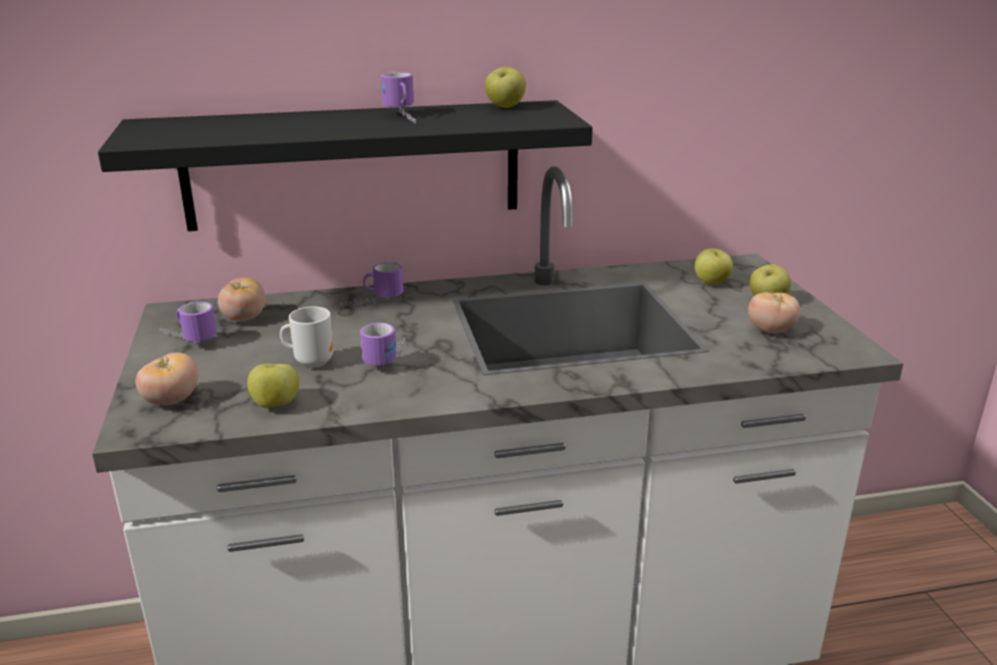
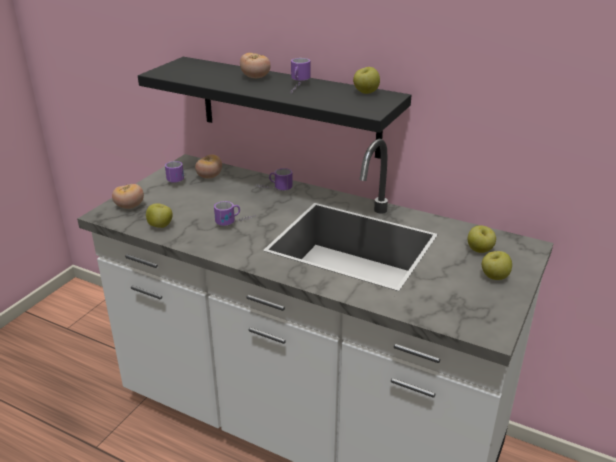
camera: 40 degrees right, 5 degrees up
(311, 362) = (203, 211): mug -> none
(771, 331) = (460, 296): tomato -> tomato (255, 77)

